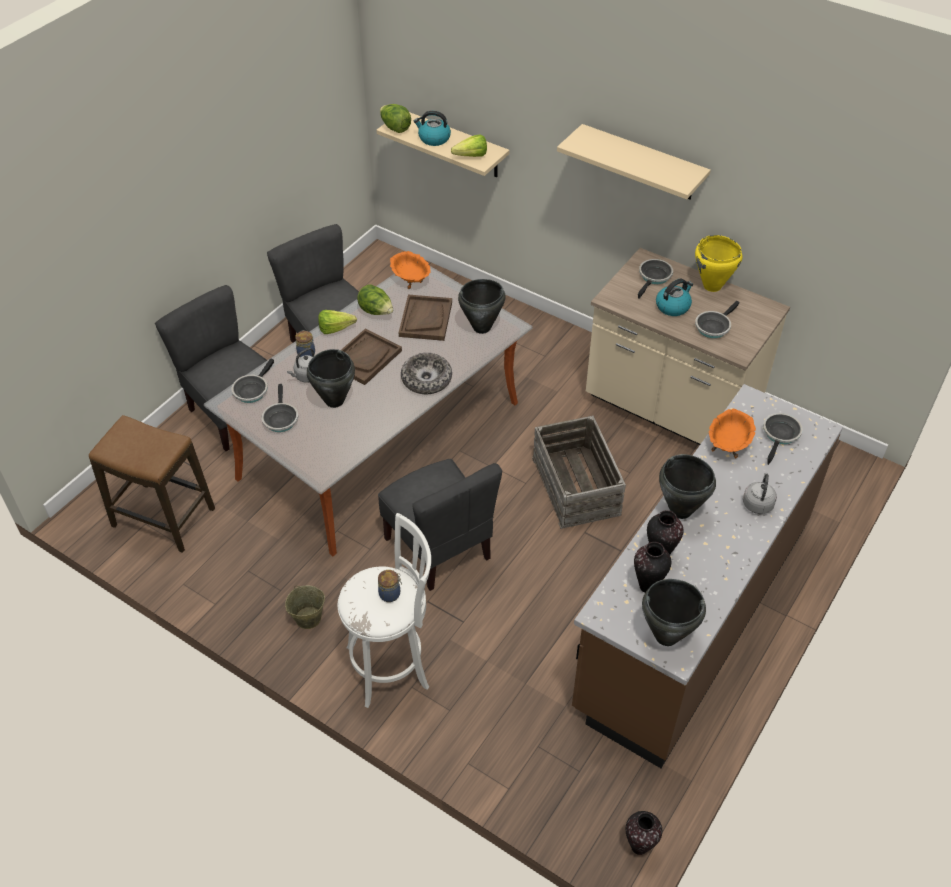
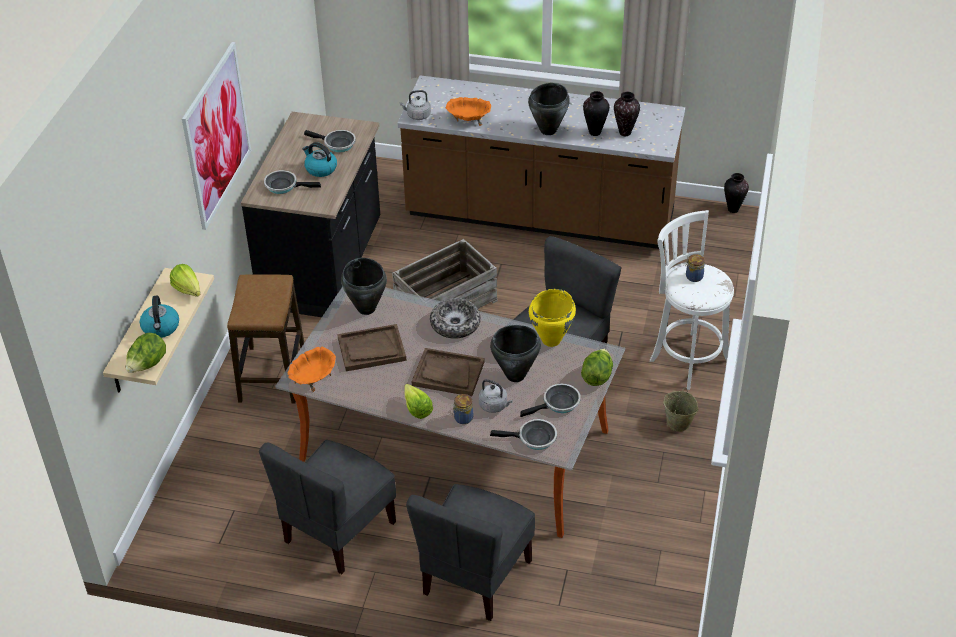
camera: 110 degrees left, 5 degrees down
(163, 518) = (639, 574): stool -> stool (272, 375)
(376, 312) = (376, 388): lettuce -> lettuce (597, 376)
(642, 163) = (217, 135): beige shelf -> picture
(666, 635) = (658, 119): black cooking pot -> none
(670, 409) = (324, 266): beige counter -> black counter
(712, 286) = (282, 153): yellow cooking pot -> yellow cooking pot (551, 340)
(758, 503) = (519, 100): grey kettle -> grey kettle (417, 116)
(780, 435) = (446, 99): frying pan -> none

